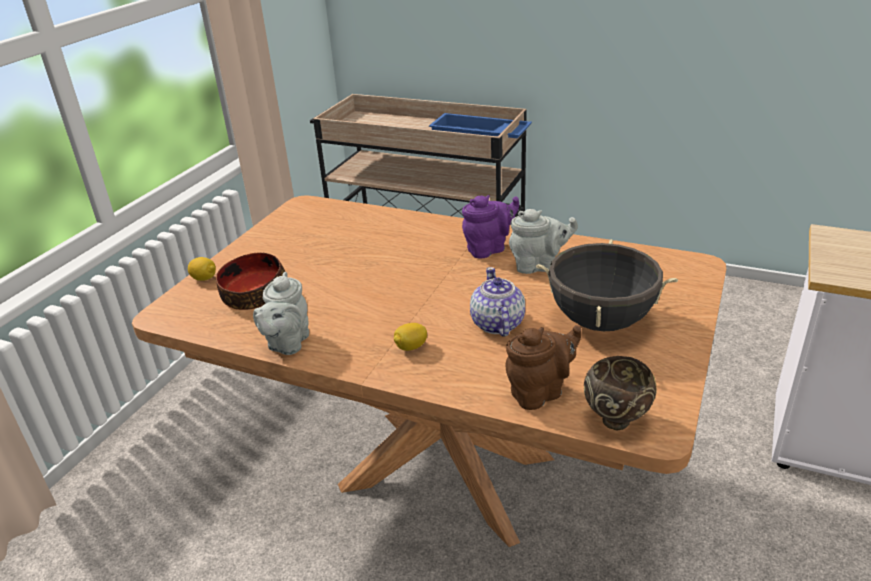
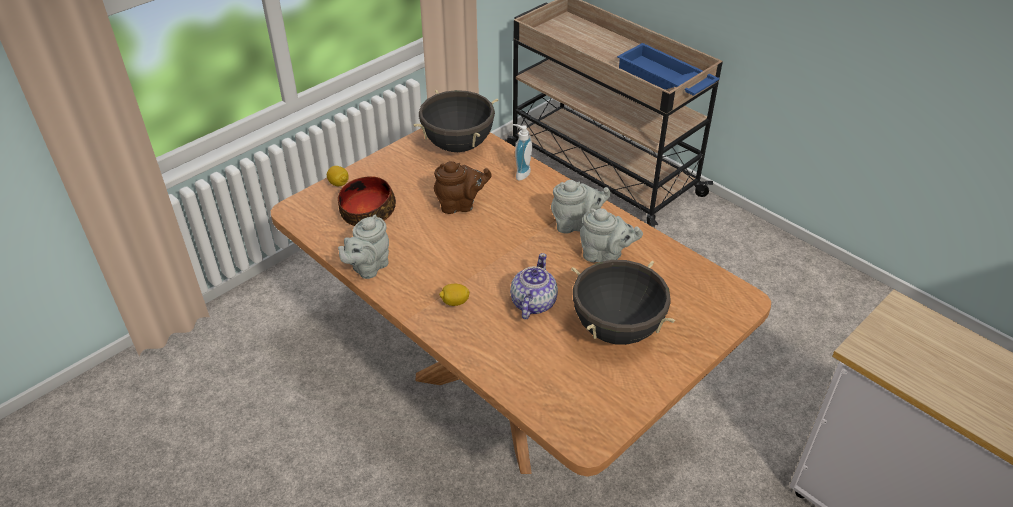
camera: 20 degrees right, 10 degrees up
(320, 217) = (458, 145): none -> black cooking pot
(402, 224) = (520, 173): none -> soap dispenser
(489, 249) = (576, 224): purple teapot -> grey teapot
(540, 392) = (524, 376): brown teapot -> brown teapot (460, 205)
(616, 420) = (564, 420): brown bowl -> none

